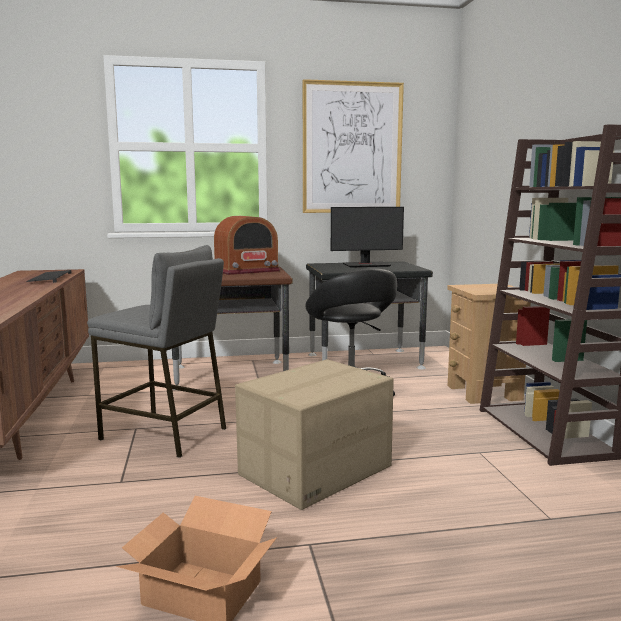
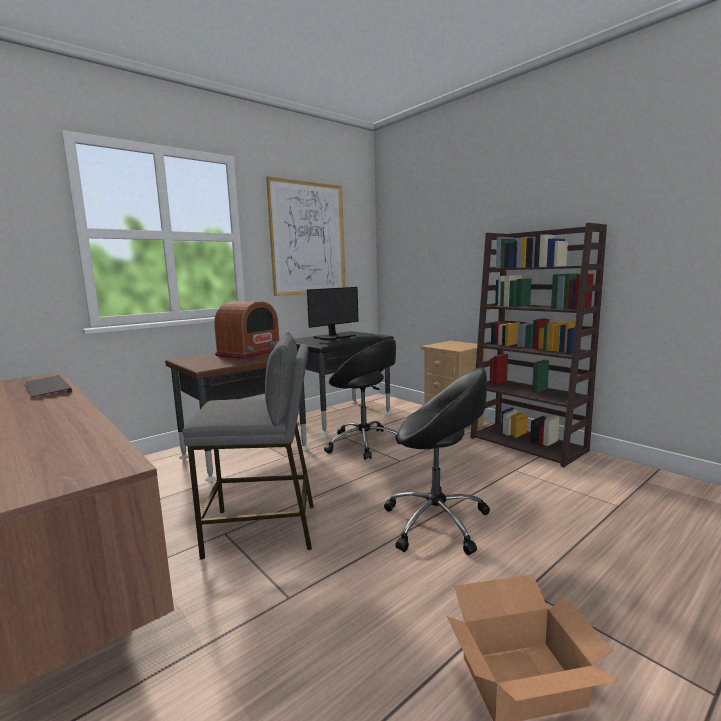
camera: 30 degrees left, 0 degrees up
(316, 471) = (438, 522): cardboard box -> black office chair

